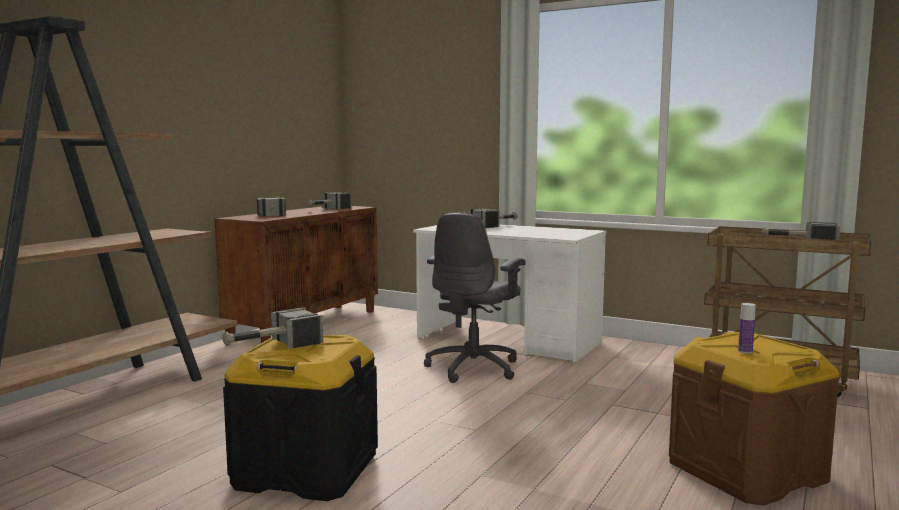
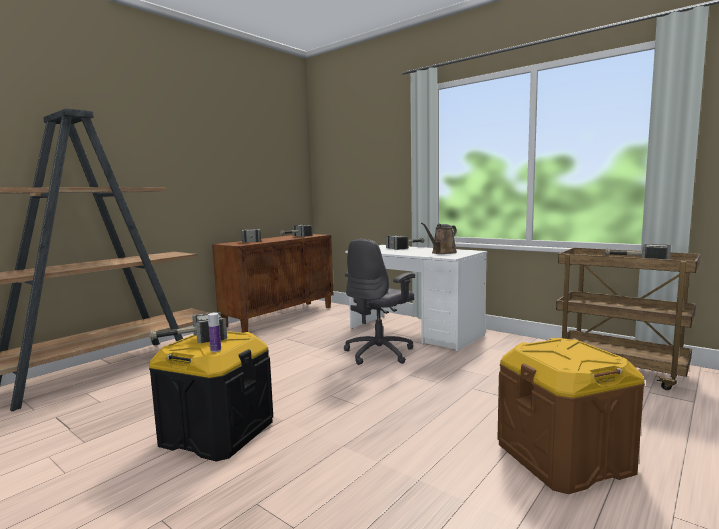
camera: 10 degrees right, 0 degrees up
(551, 232) = (442, 253): none -> brown watering can
(745, 351) = (557, 357): bottle -> bottle (215, 350)

